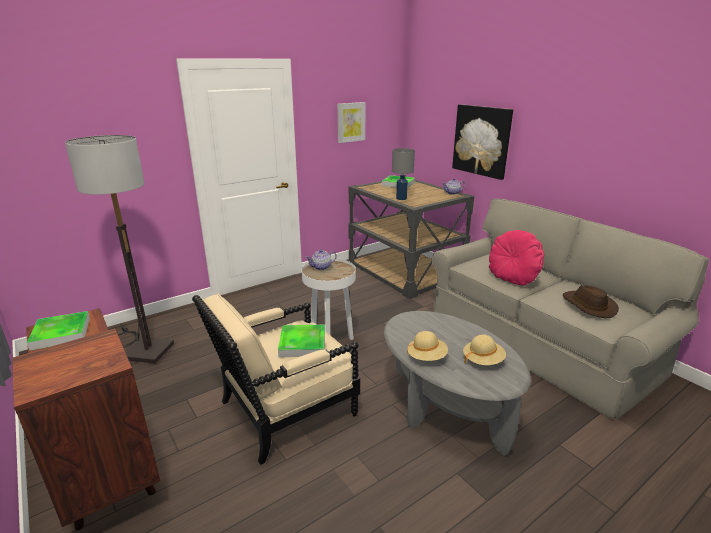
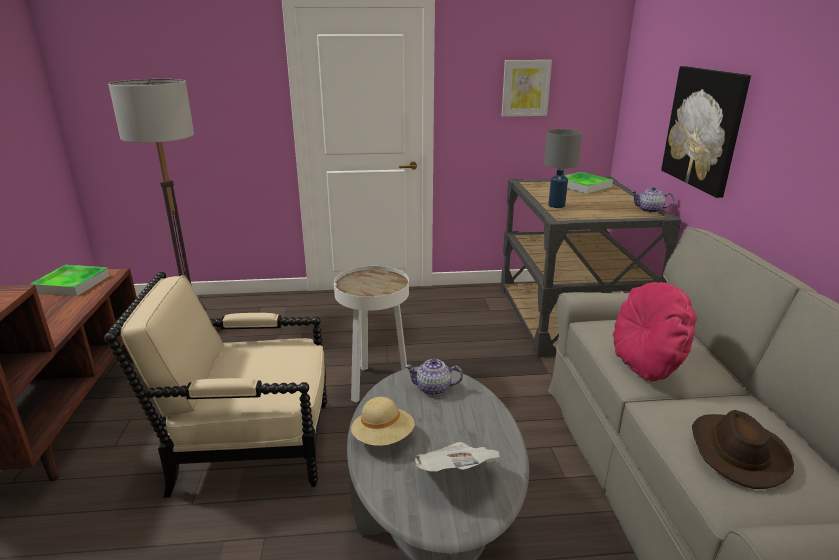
camera: 30 degrees right, 0 degrees up
(302, 343) = (273, 367): tray -> none
(321, 267) = (369, 277): teapot -> teapot (433, 388)
(483, 360) = (455, 474): beige hat -> newspaper

